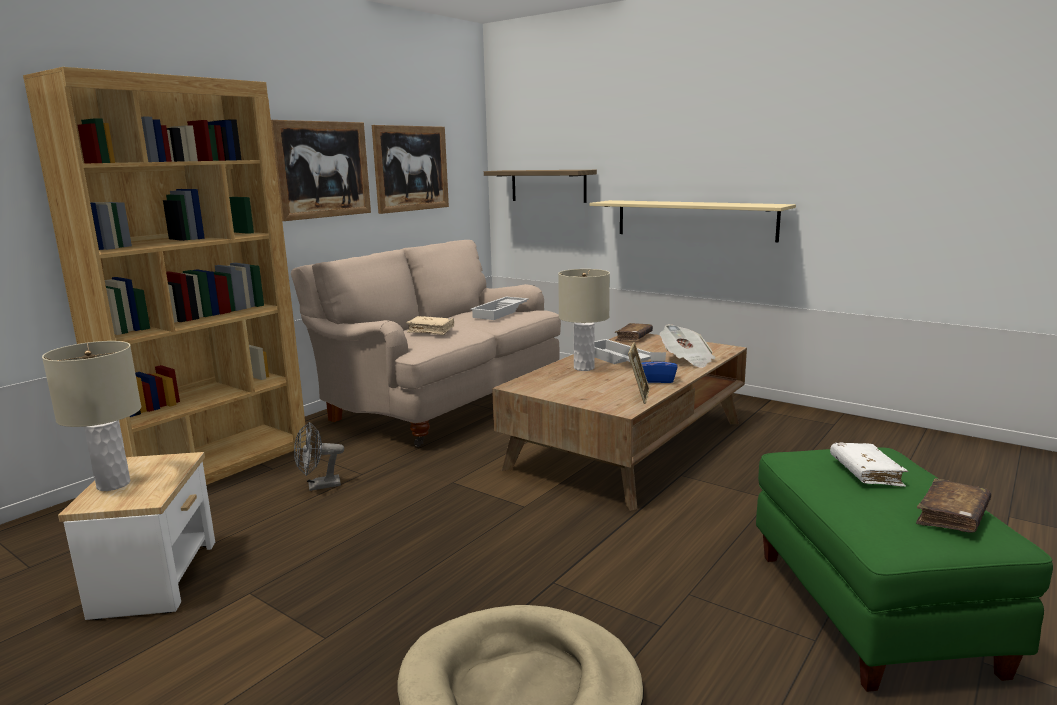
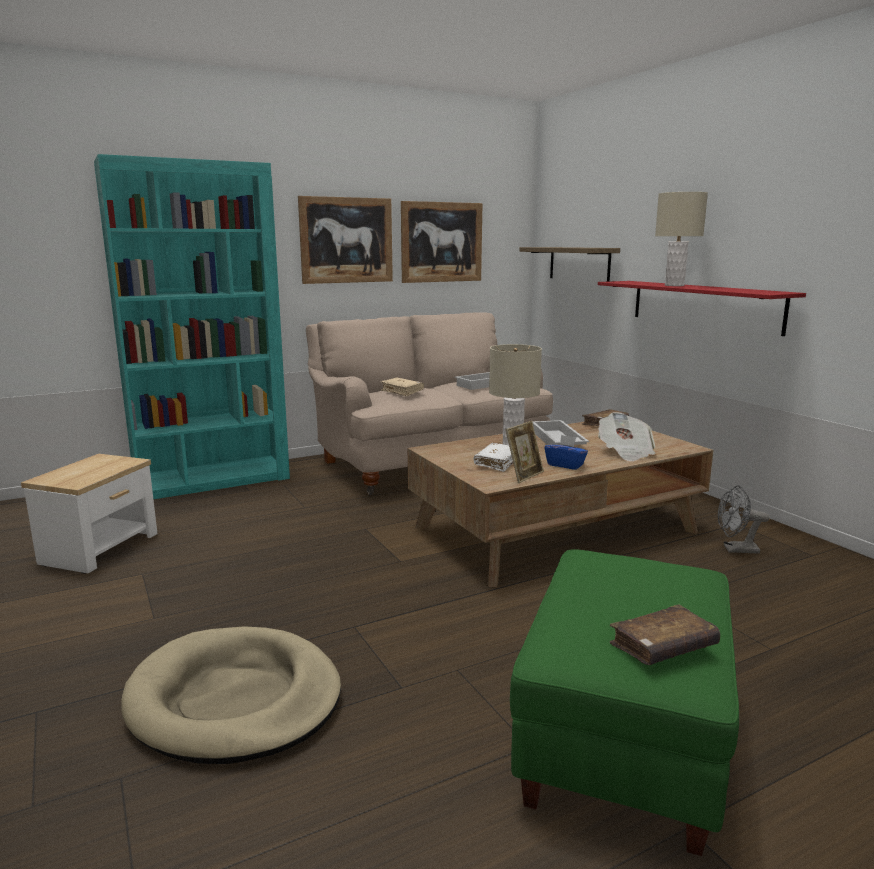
camera: 25 degrees right, 0 degrees up
(113, 484) = (72, 470): beige table lamp -> beige table lamp (674, 285)
(214, 466) = (213, 480): brown bookcase -> turquoise bookcase
(318, 486) = (265, 510): grey fan -> grey fan (735, 549)
(694, 220) = (704, 305): beige shelf -> red shelf
(865, 473) = (636, 586): white book -> white book (496, 463)

